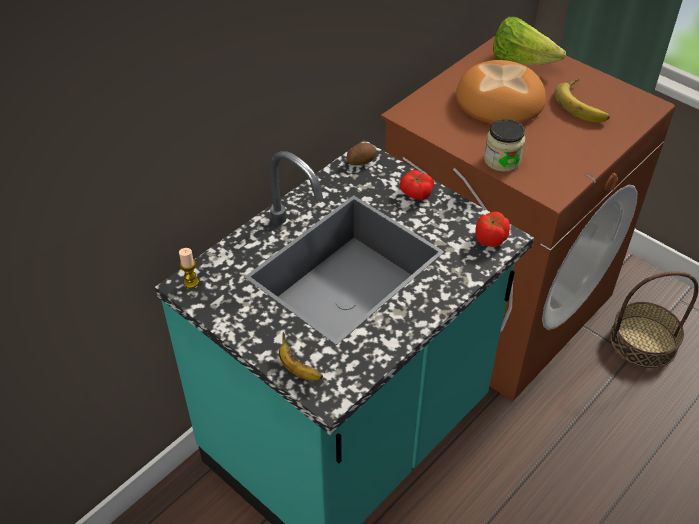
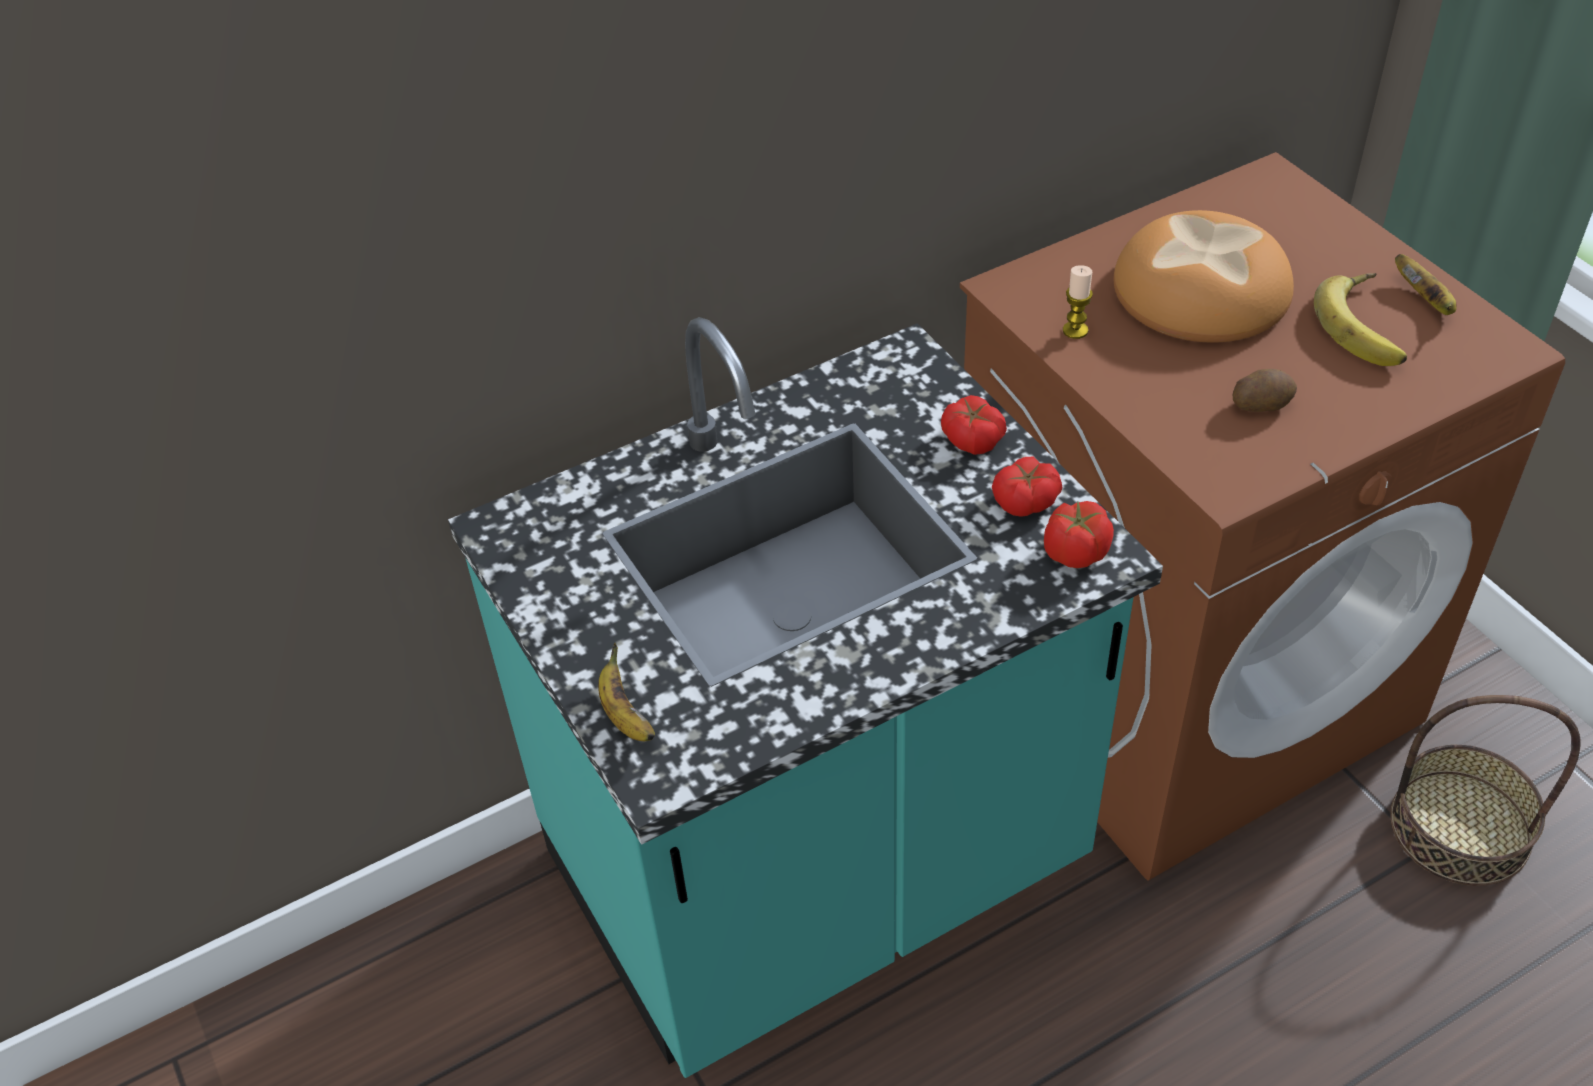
camera: 20 degrees right, 0 degrees up
(191, 282) = (510, 524): candle -> candle (1075, 330)
(360, 161) = (894, 362): potato -> potato (1260, 404)
(455, 218) = (1026, 500): none -> tomato
(502, 160) = (1155, 407): jar -> none
(521, 61) = (1278, 222): lettuce -> none
(603, 88) = (1425, 300): none -> banana

